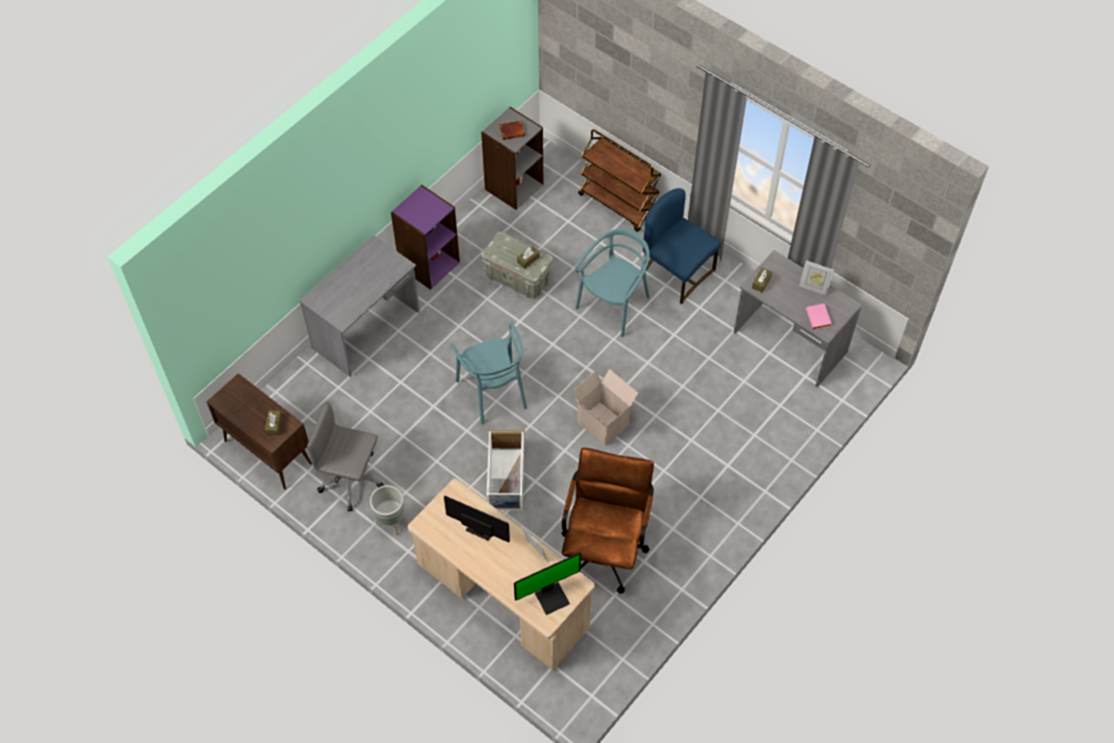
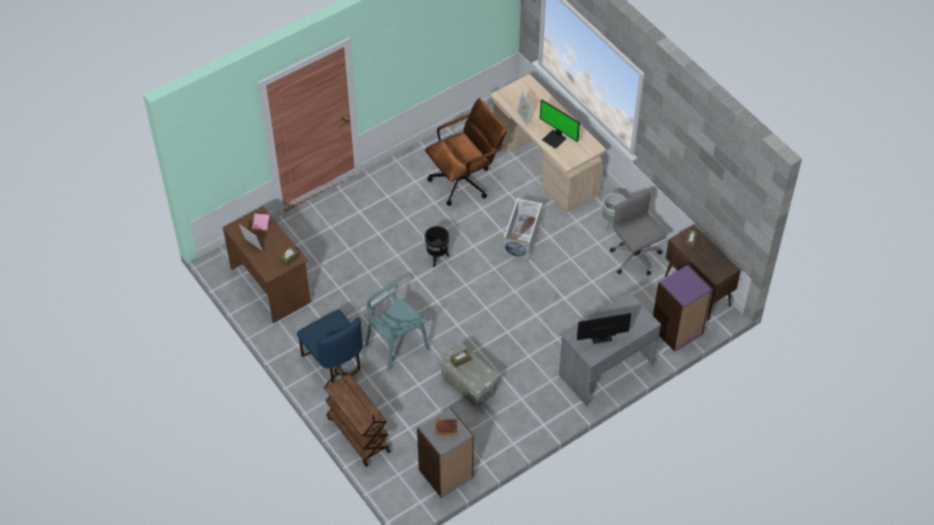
camera: 165 degrees left, 5 degrees down
(352, 480) = (635, 258): grey office chair -> grey office chair turned 150 degrees counterclockwise
(428, 264) = (541, 415): purple bookcase -> purple bookcase (677, 331)
(493, 392) = (515, 298): turquoise chair -> none
(551, 597) = (520, 93): monitor -> monitor (600, 336)
(604, 423) = (437, 257): cardboard box -> black planter
(605, 546) = (466, 180): brown office chair -> brown office chair turned 150 degrees counterclockwise
(789, 343) = (271, 284): grey desk -> brown desk

